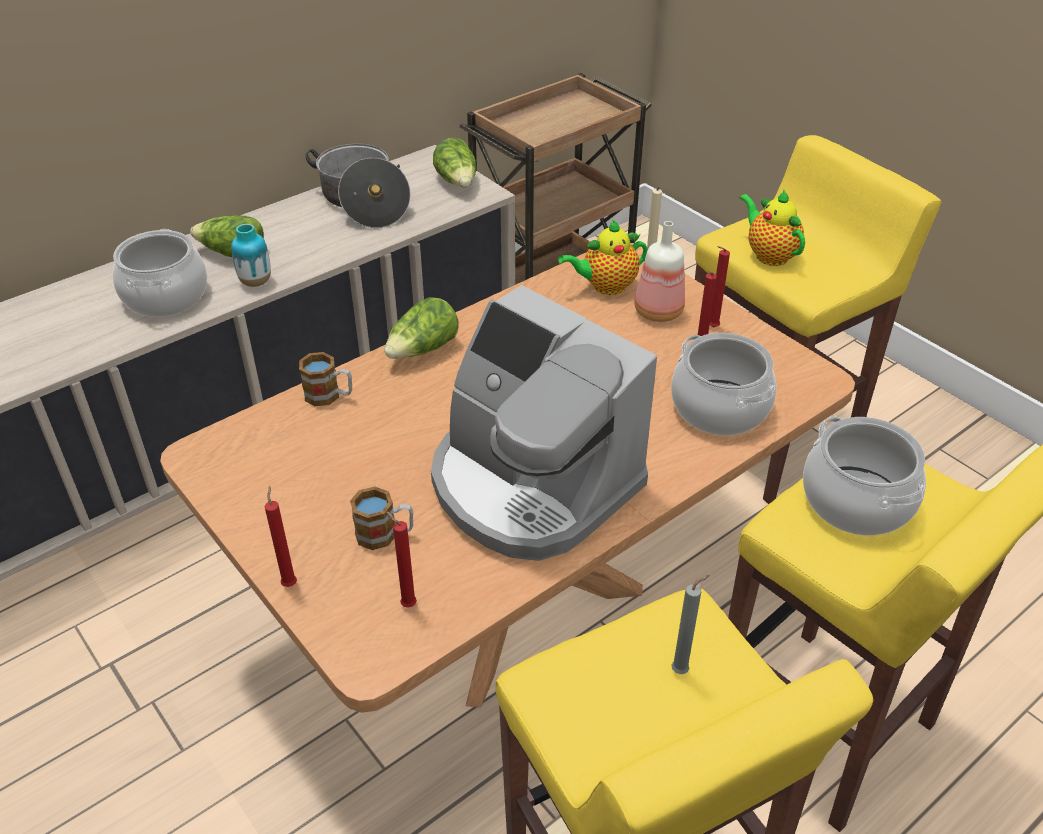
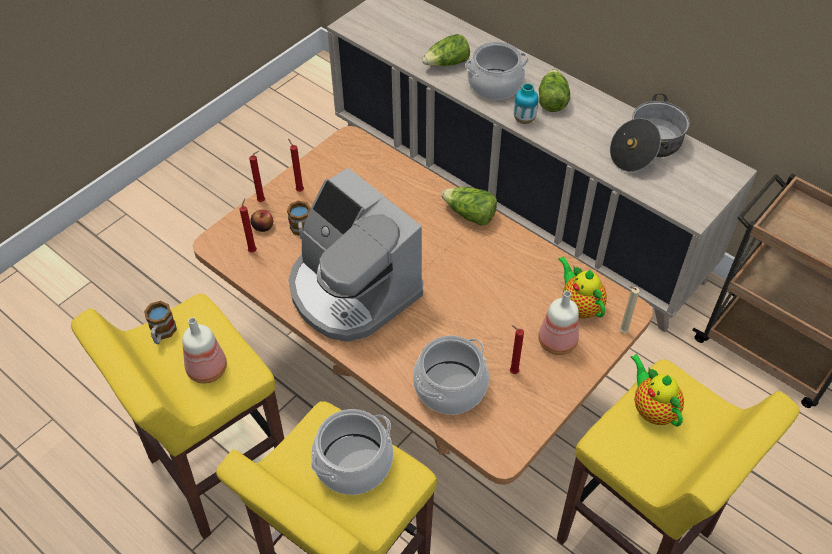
camera: 80 degrees right, 10 degrees up
(329, 396) = (412, 180): mug -> mug (162, 333)
(353, 586) = (263, 226): none -> apple
(457, 182) = (702, 195): lettuce -> lettuce (447, 64)
(531, 485) = (352, 290): coffee machine -> coffee machine turned 75 degrees counterclockwise
(682, 670) = (207, 370): grey candle -> bottle
(711, 328) = (547, 378): red candle -> red candle (299, 190)
(769, 255) = (652, 408): teapot -> teapot turned 75 degrees counterclockwise

